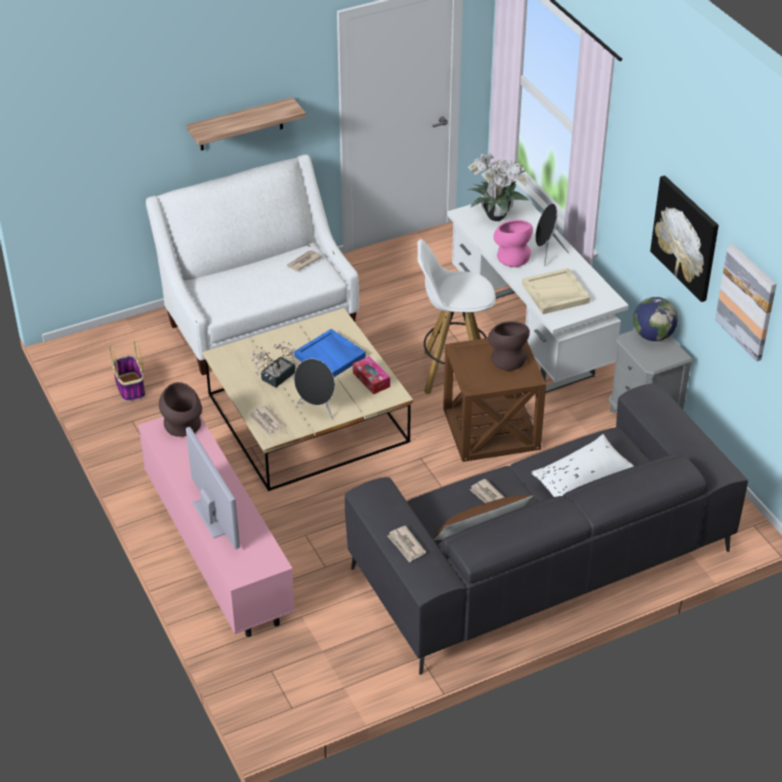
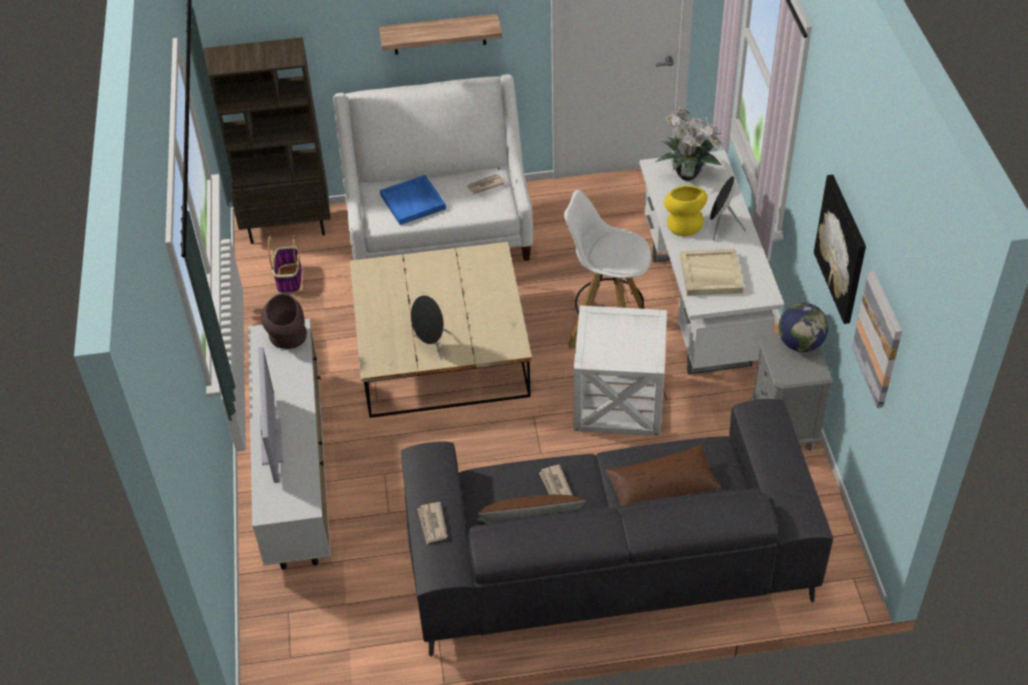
camera: 20 degrees right, 5 degrees up
(105, 341) = (288, 226): none -> brown bookcase
(218, 548) = (296, 466): pink tv stand -> white tv stand
(266, 422) = (376, 349): newspaper -> none
(275, 378) = (406, 303): potted plant -> none
(330, 357) = (470, 292): blue tray -> blue tray (413, 202)
(371, 380) = (499, 326): tissue box -> none
(491, 429) = (618, 401): brown side table -> white side table
(507, 358) = (636, 335): brown vase -> none
(511, 256) = (683, 223): pink vase -> yellow vase
(581, 478) = (662, 487): white pillow -> brown pillow

